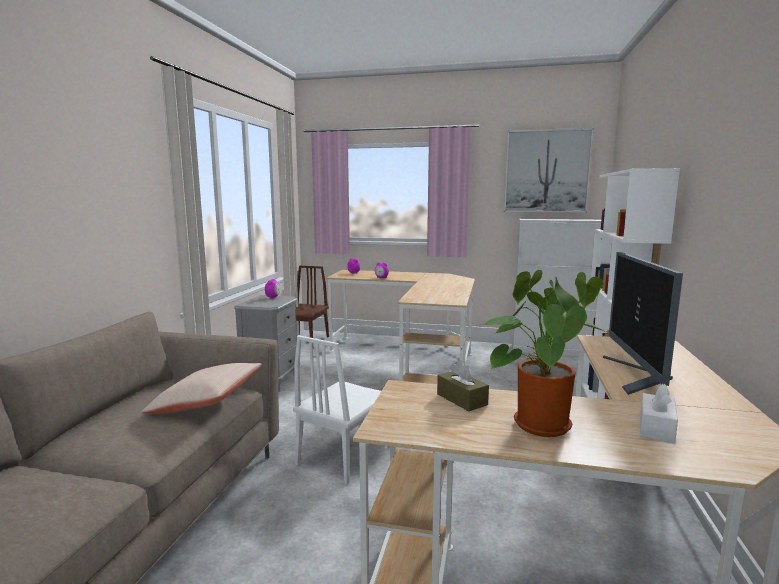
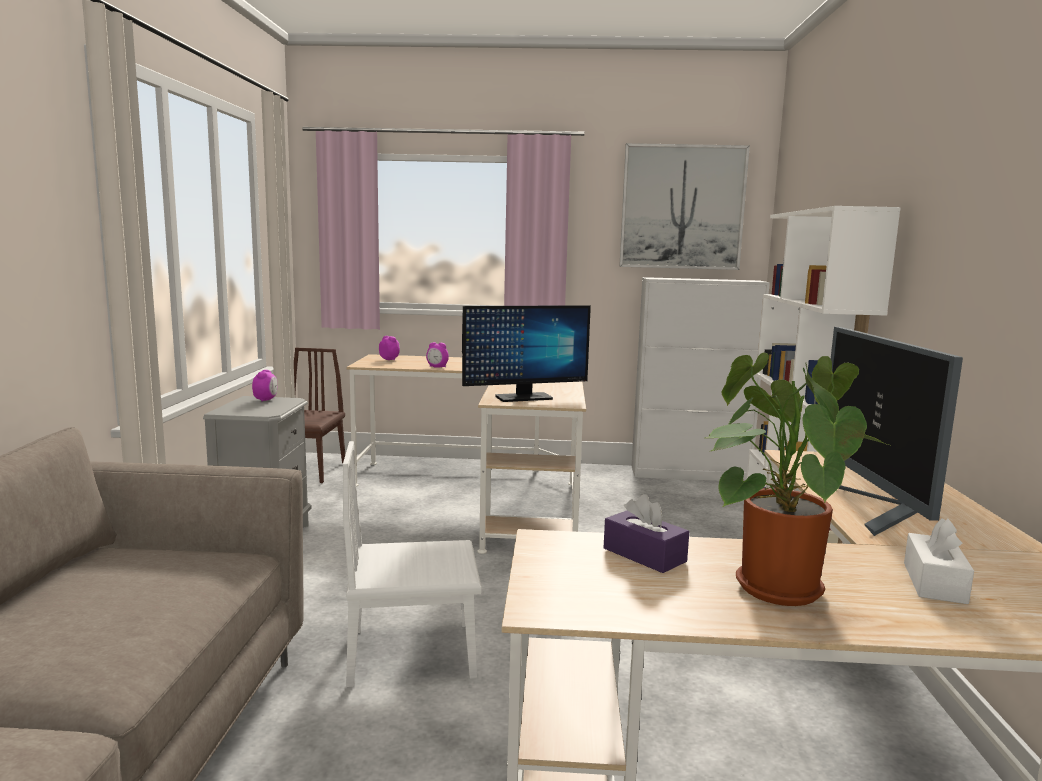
camera: 10 degrees left, 0 degrees up
(206, 403) = (193, 581): beige pillow -> none
(344, 455) = (412, 653): white chair -> white chair turned 60 degrees clockwise
(428, 298) = (523, 398): none -> monitor
(461, 399) = (644, 555): brown tissue box -> purple tissue box

